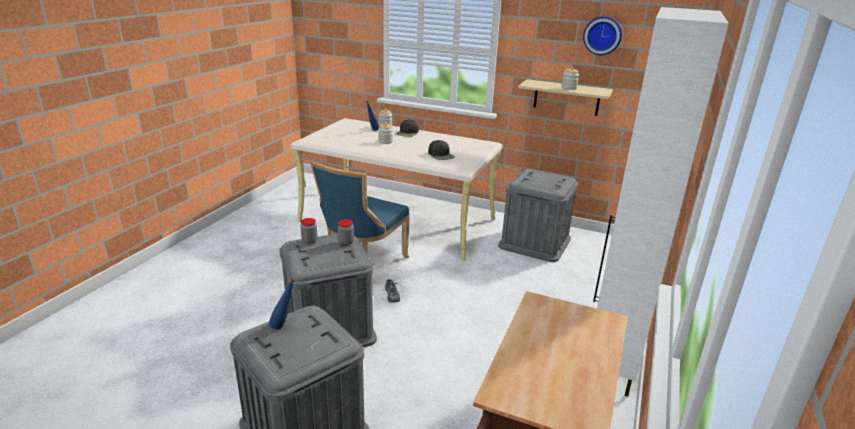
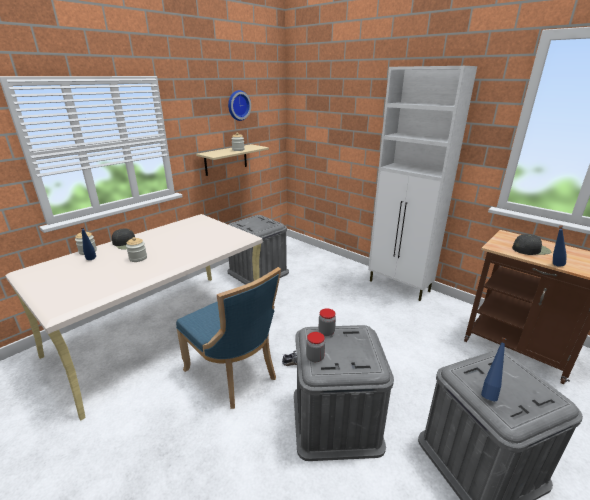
camera: 70 degrees left, 0 degrees up
(441, 155) = (208, 239): black cap -> black cap (530, 249)
(505, 348) = (553, 265): none -> blue bottle

